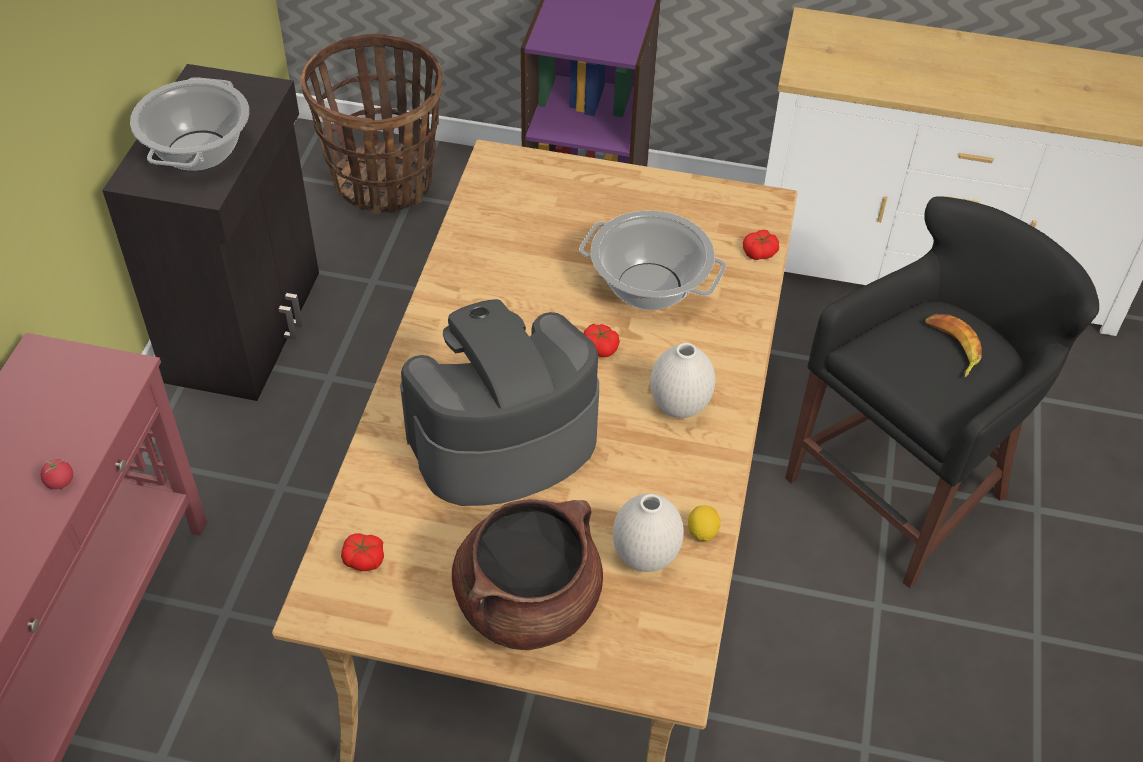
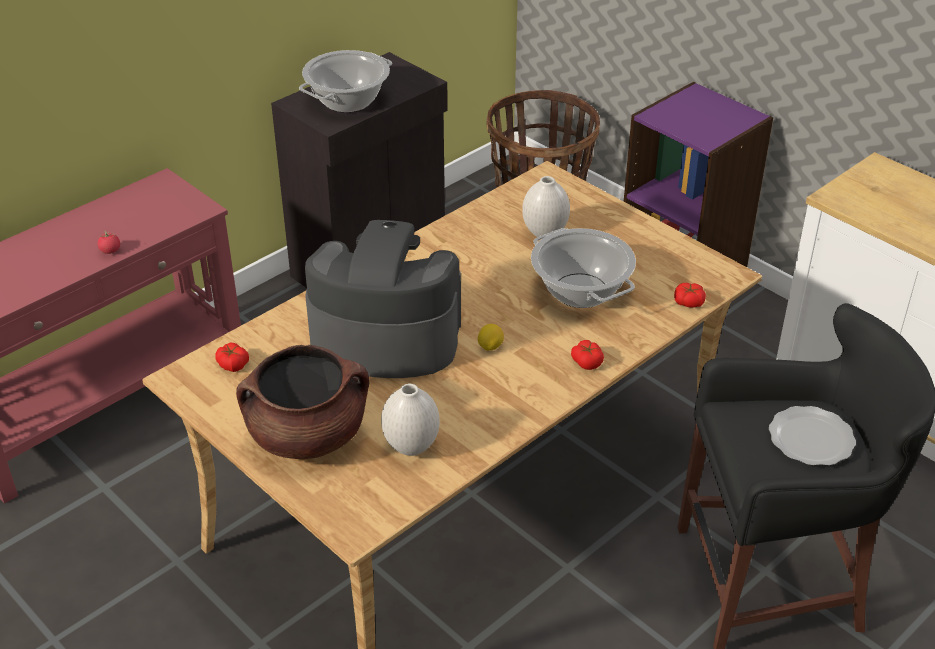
camera: 35 degrees right, 10 degrees down
(600, 347) = (507, 313): tomato -> tomato (587, 362)
(680, 406) = (528, 371): white vase -> white vase (545, 233)
(702, 532) = (466, 451): lemon -> lemon (490, 347)
(952, 347) = (809, 438): banana -> plate

